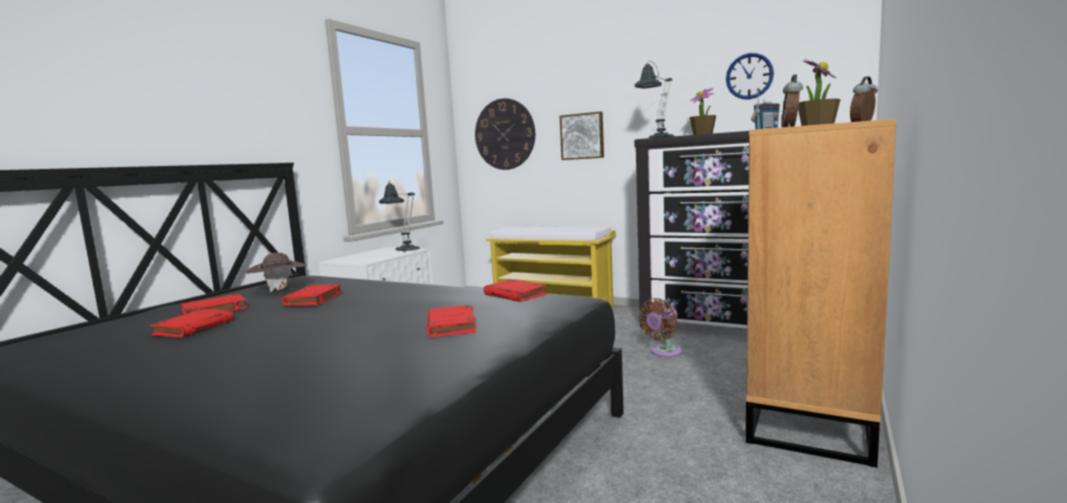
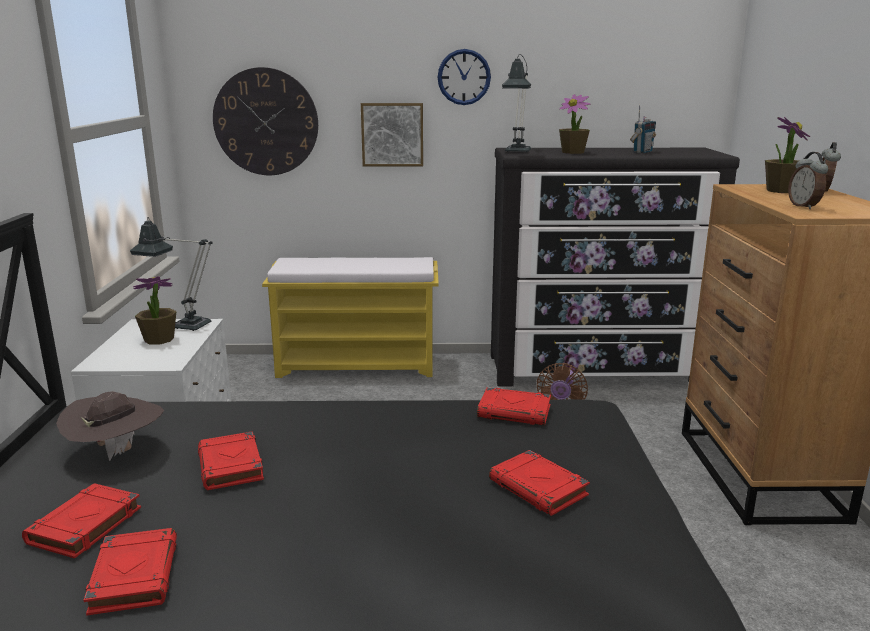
camera: 30 degrees left, 10 degrees up
(380, 254) = (159, 339): none -> potted plant
(749, 76) = (610, 78): wall clock -> wall clock (464, 77)

